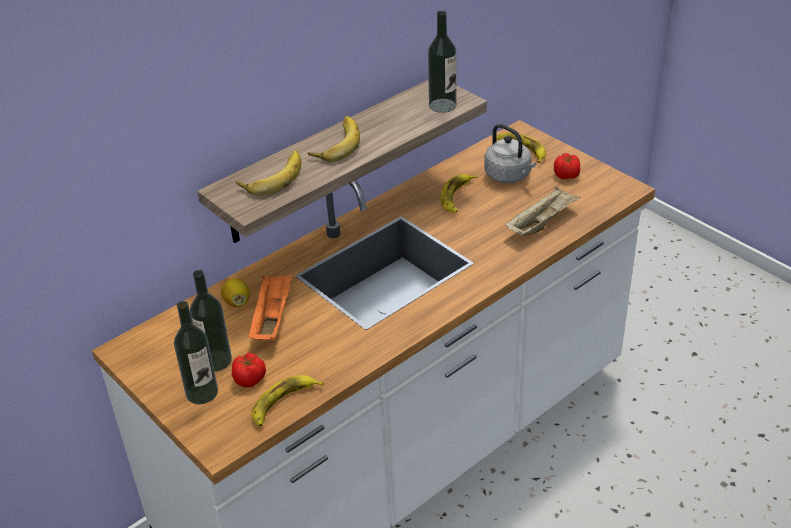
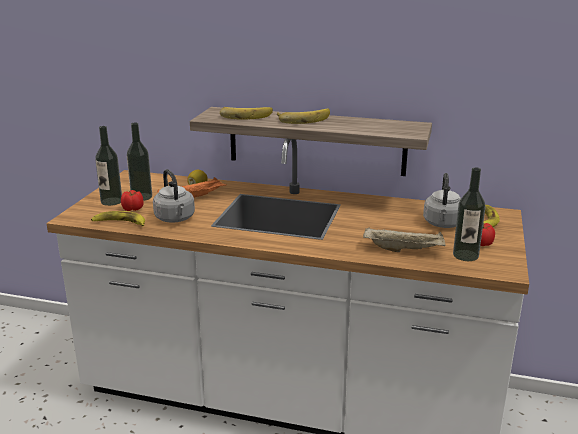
camera: 55 degrees right, 15 degrees down
(318, 351) = (175, 219): none -> grey kettle
(442, 105) = (396, 130): bottle -> bottle (465, 255)
(457, 196) = (389, 214): banana -> none

